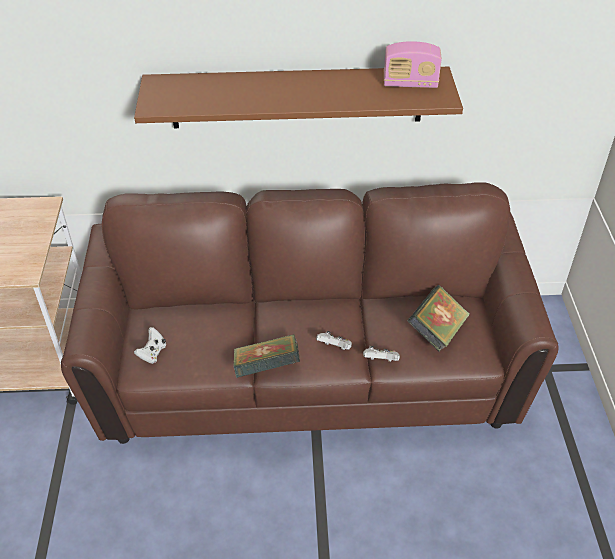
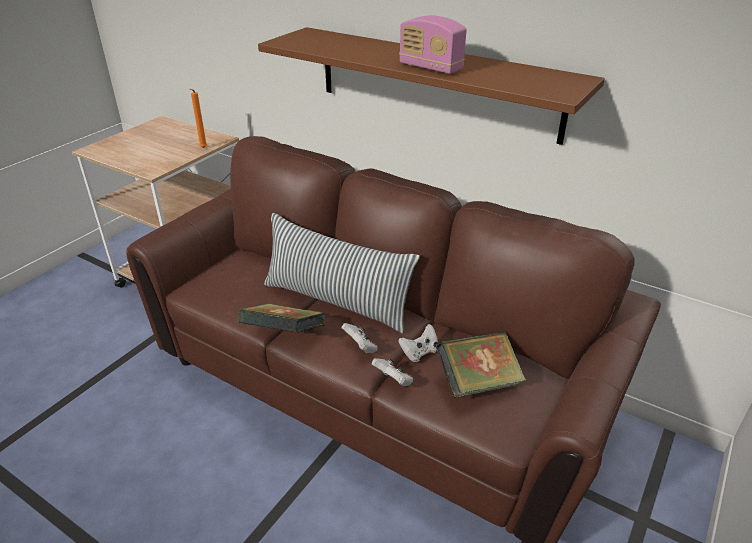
camera: 35 degrees right, 10 degrees down
(42, 225) = (203, 148): none -> orange candle
(152, 353) = (213, 281): white game controller -> white game controller (419, 352)
(277, 318) = (337, 301): none -> pillow
(410, 83) = (539, 78): radio -> radio (430, 67)

